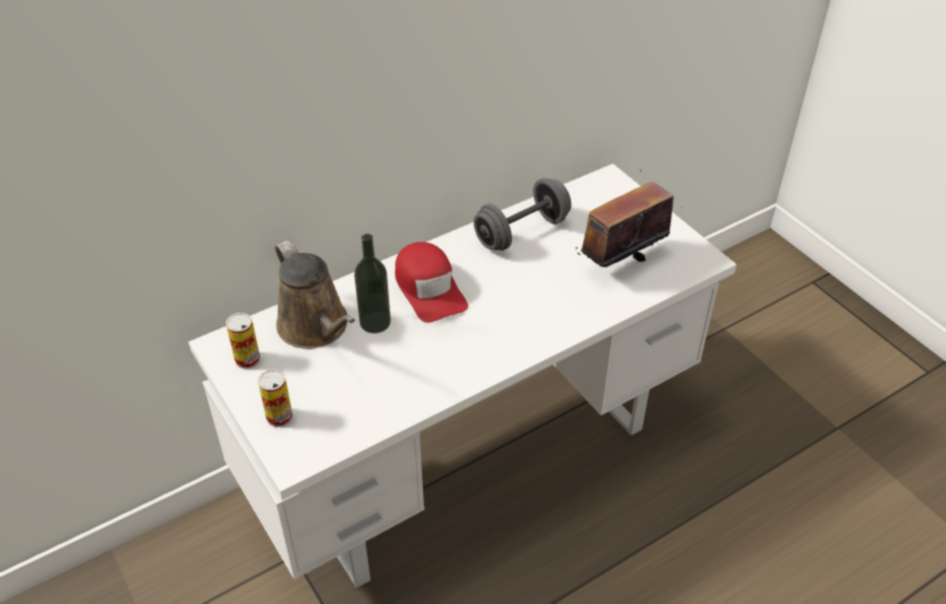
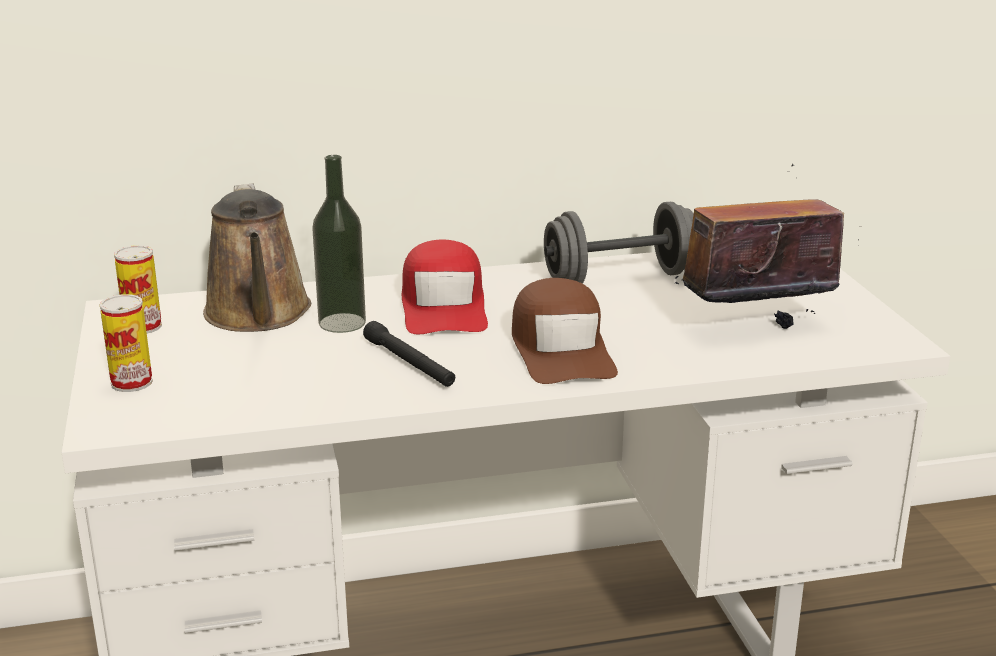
camera: 20 degrees right, 20 degrees down
(440, 352) = (409, 364): none -> black flashlight
(522, 315) = (561, 350): none -> brown cap

